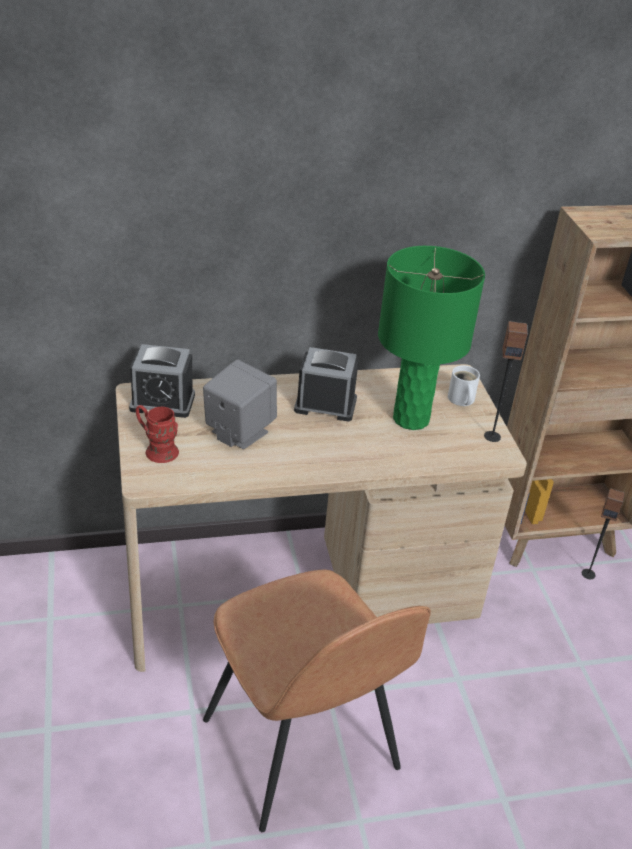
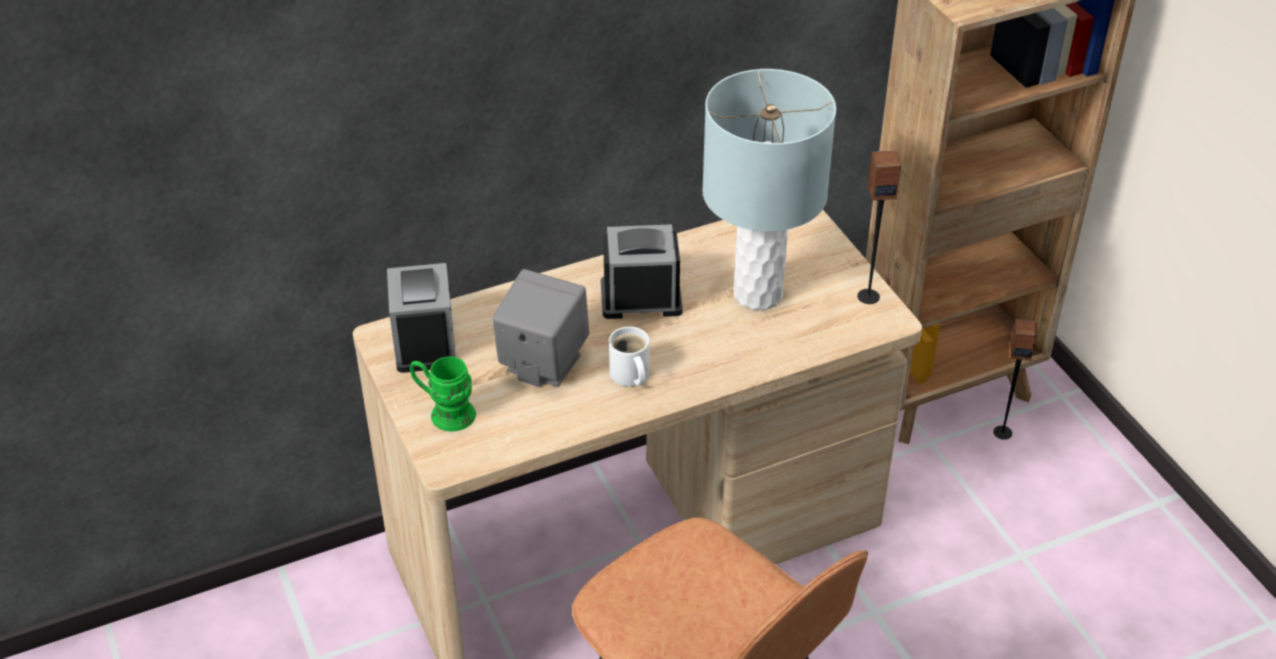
camera: 10 degrees left, 5 degrees up
(156, 449) = (444, 413): red mug -> green mug
(162, 402) = (424, 342): alarm clock -> alarm clock turned 90 degrees counterclockwise
(410, 418) = (757, 293): green table lamp -> grey table lamp
(460, 400) = (813, 252): white mug -> white mug (629, 376)

